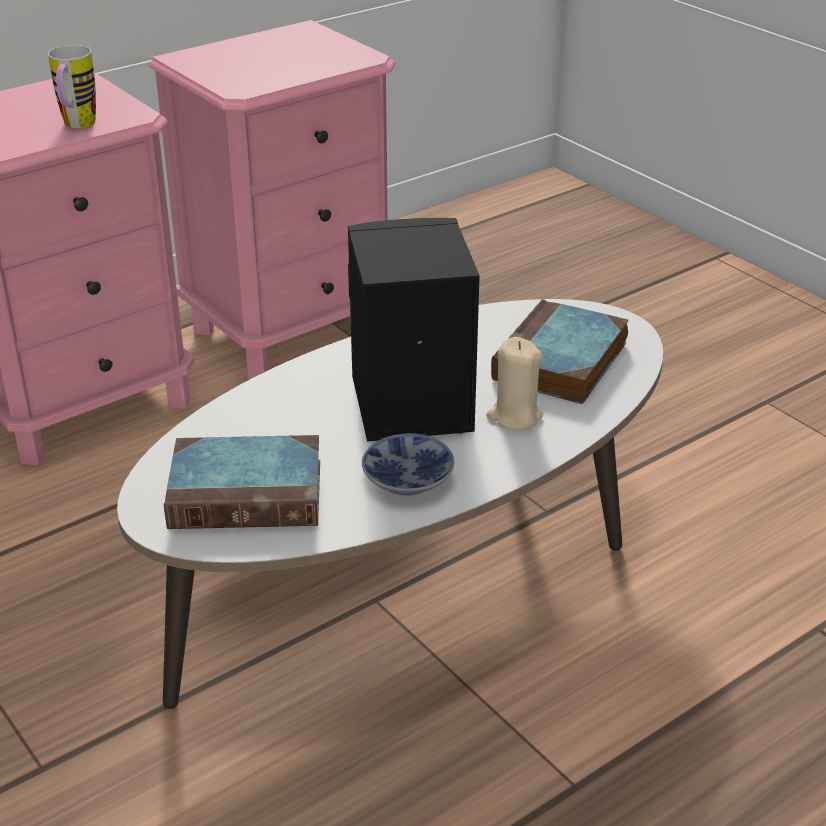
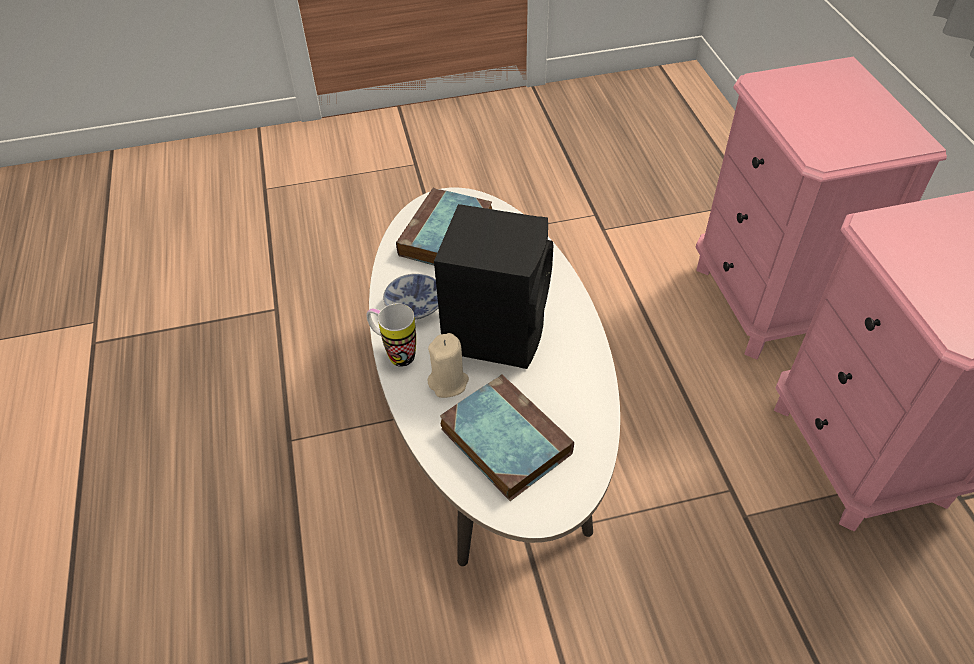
camera: 115 degrees right, 15 degrees up
(77, 126) = (803, 127): mug -> mug (394, 353)

